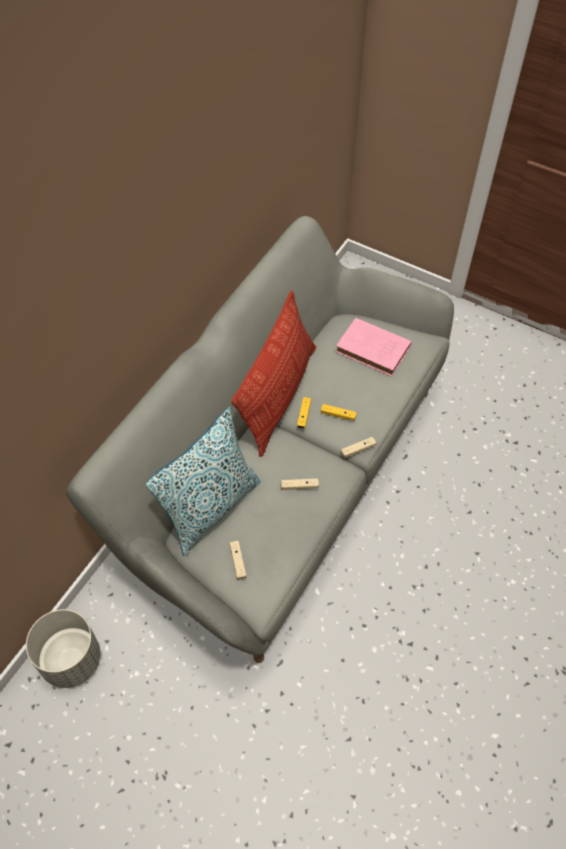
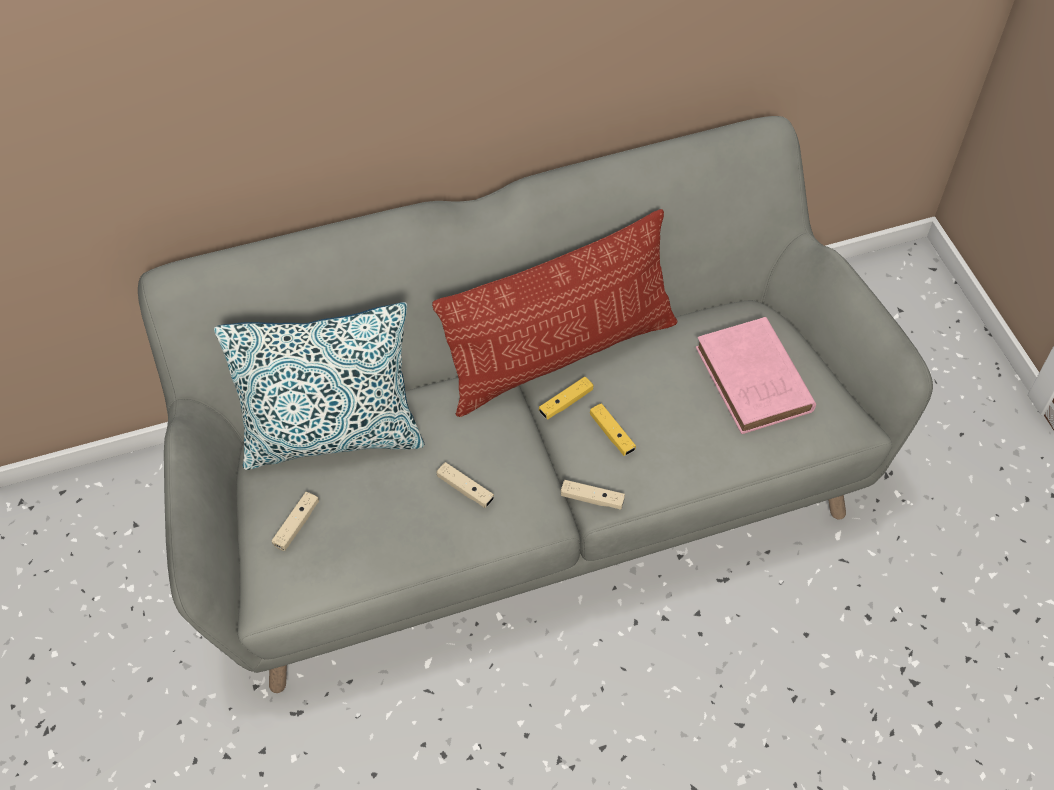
camera: 40 degrees right, 0 degrees up
(71, 659) = (80, 515): grey planter -> none

